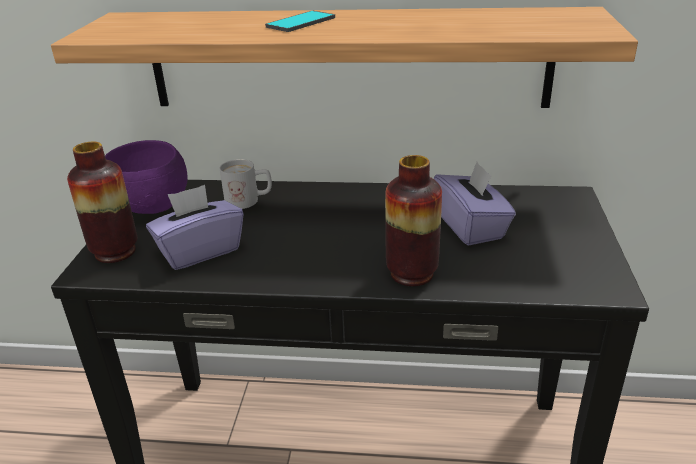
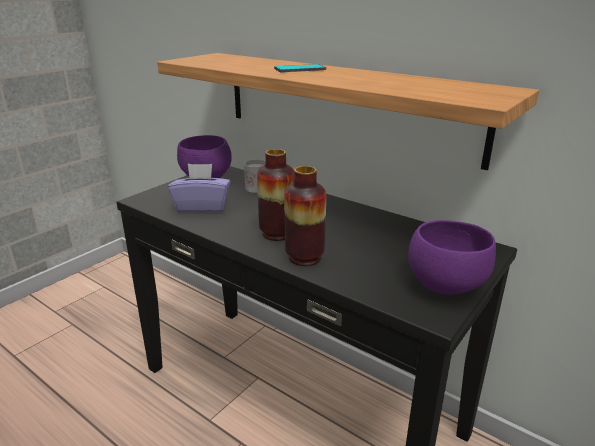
camera: 30 degrees right, 5 degrees down
(115, 252) = (162, 194): vase -> vase (277, 234)
(471, 226) = (382, 244): purple tissue box -> none
(580, 250) = (444, 284): none -> purple bowl

